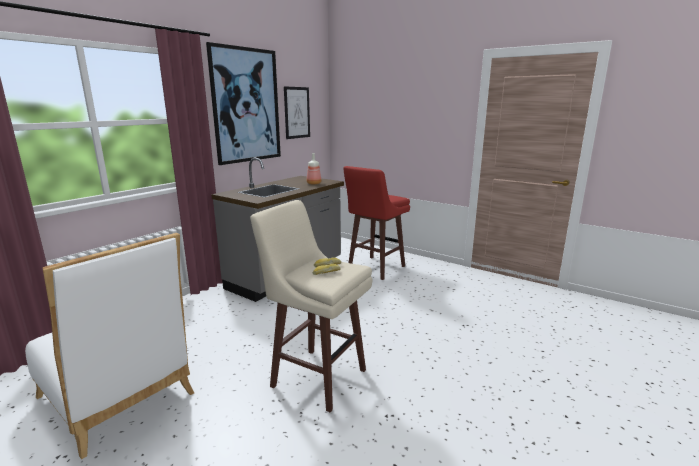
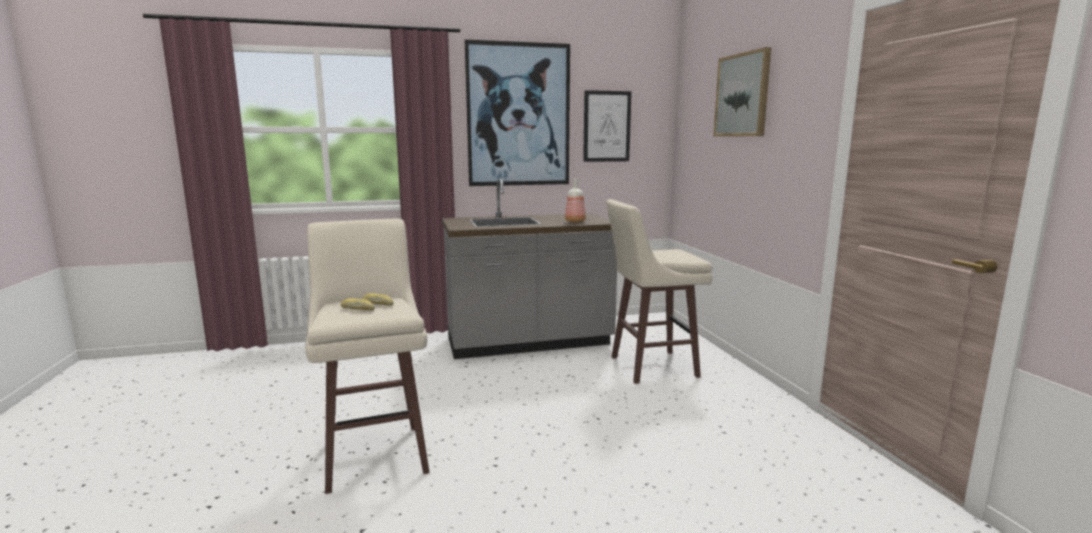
camera: 40 degrees right, 5 degrees down
(120, 400) = (230, 399): white chair -> none
(375, 268) = (650, 367): red stool -> beige stool
(398, 95) = (742, 95): none -> picture

